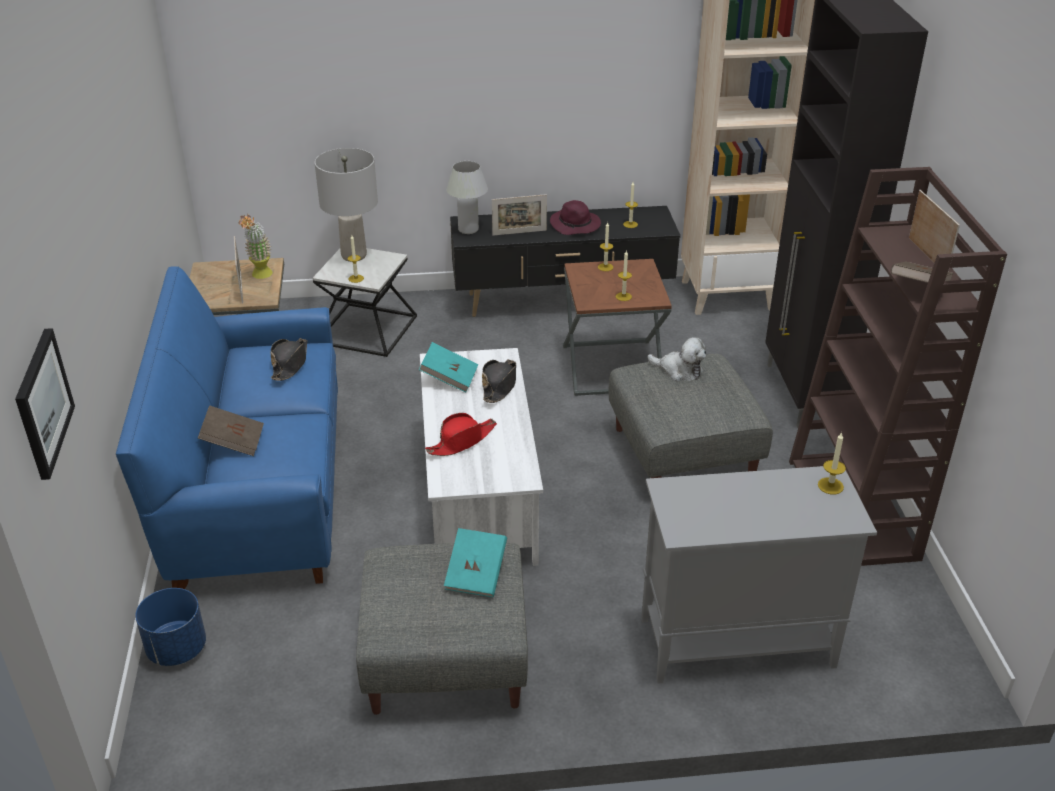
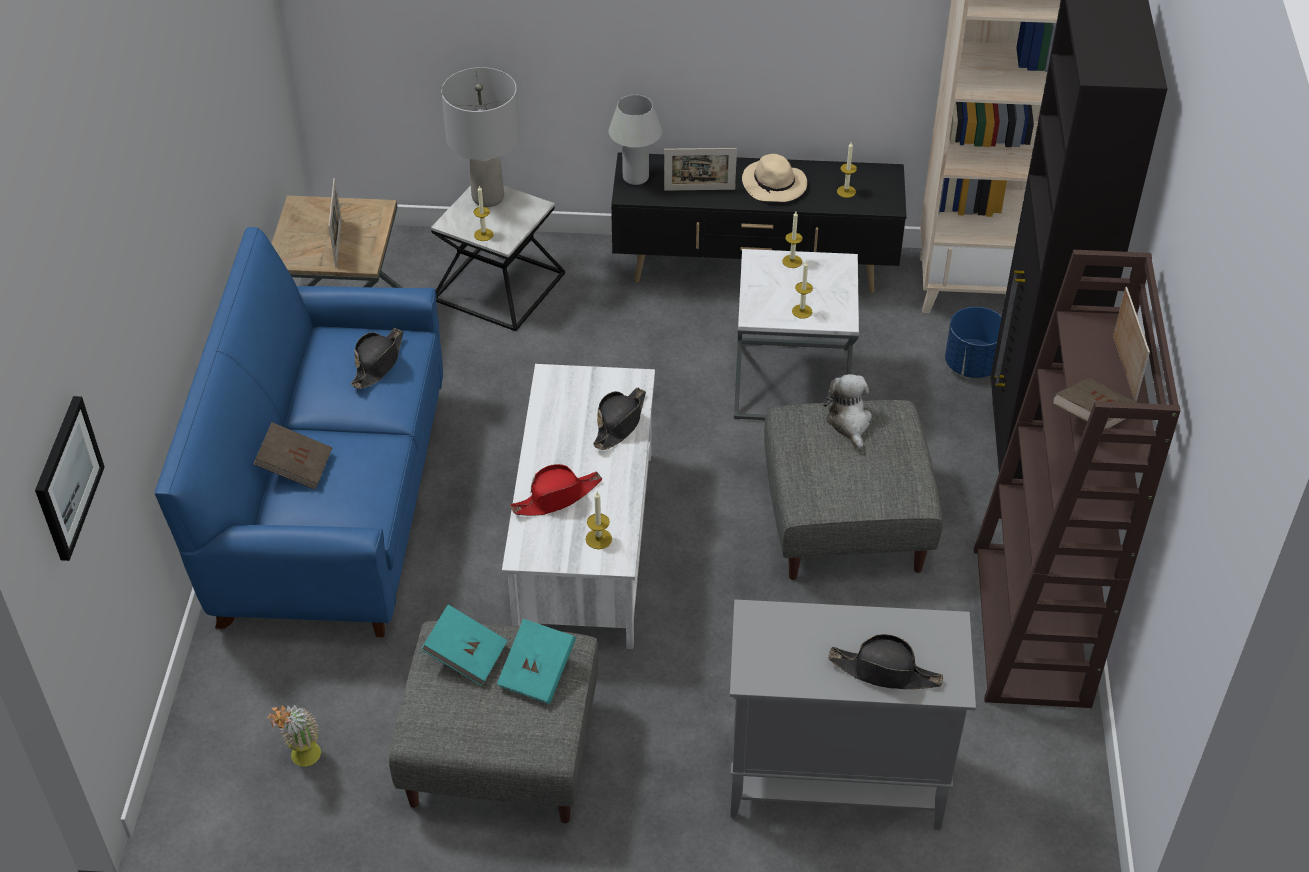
camera: 10 degrees right, 10 degrees up
(176, 648) = (213, 696): blue planter -> blue planter (971, 364)
(260, 276) = (364, 227): potted plant -> potted plant (302, 760)
(449, 378) = (562, 405): turquoise book -> turquoise book (466, 656)
(576, 225) = (775, 185): purple hat -> beige hat
(612, 367) = (792, 382): brown side table -> white side table
(679, 370) = (849, 422): plush toy -> plush toy turned 135 degrees counterclockwise
(792, 515) = (885, 672): none -> black hat
(830, 486) = (944, 639): candle -> candle (598, 539)

